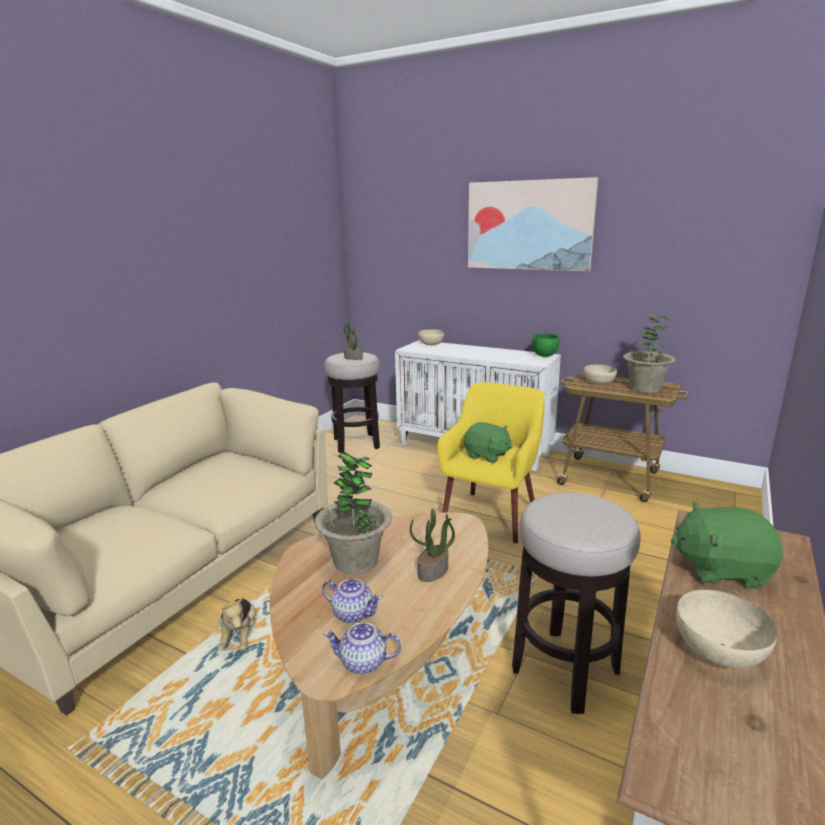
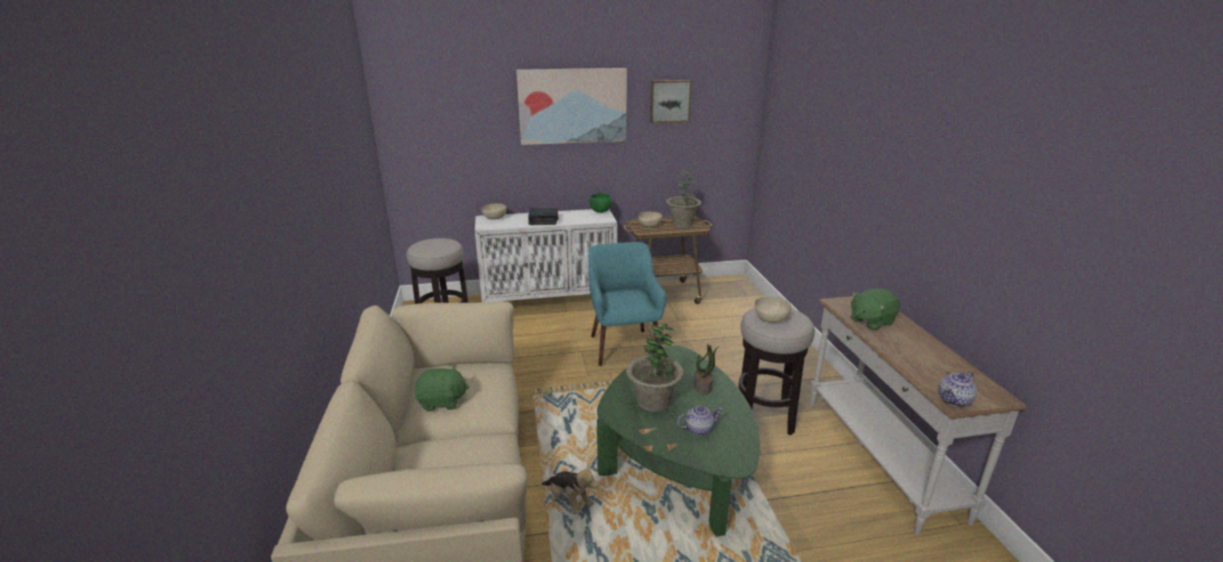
camera: 40 degrees left, 5 degrees up
(353, 358) = (440, 246): potted plant -> none
(364, 662) = (741, 448): teapot -> teapot (955, 400)
(385, 660) = (676, 462): brown coffee table -> green coffee table
(471, 353) = (544, 220): none -> alarm clock
(487, 455) = (626, 301): green plush toy -> green plush toy (442, 402)
(491, 515) = (623, 346): yellow armchair -> turquoise armchair
(657, 221) = (670, 101): none -> picture
(719, 649) = (911, 354): beige bowl -> beige bowl (771, 318)

